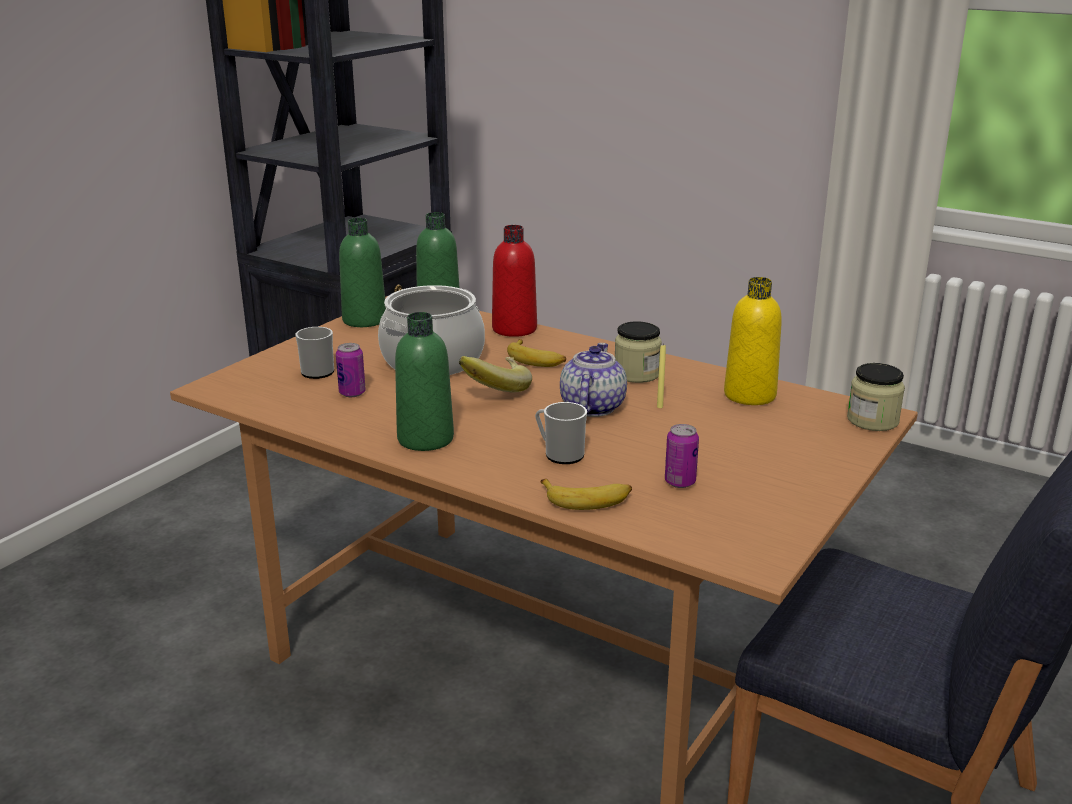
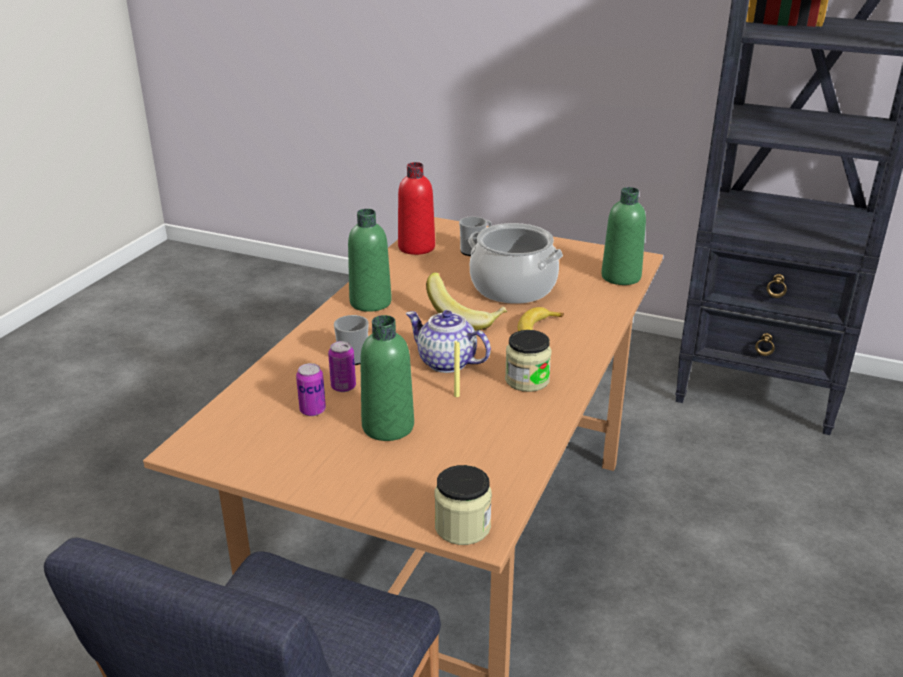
camera: 80 degrees right, 5 degrees up
(352, 393) = (440, 267): can -> can (343, 387)
(364, 320) = (584, 251): green bottle -> green bottle (388, 426)
(514, 329) = (604, 313): red bottle -> red bottle (416, 247)
(587, 499) = (283, 372): banana -> none
(591, 407) = (446, 362): teapot -> teapot turned 150 degrees counterclockwise
(749, 395) = (501, 445): yellow bottle -> none

